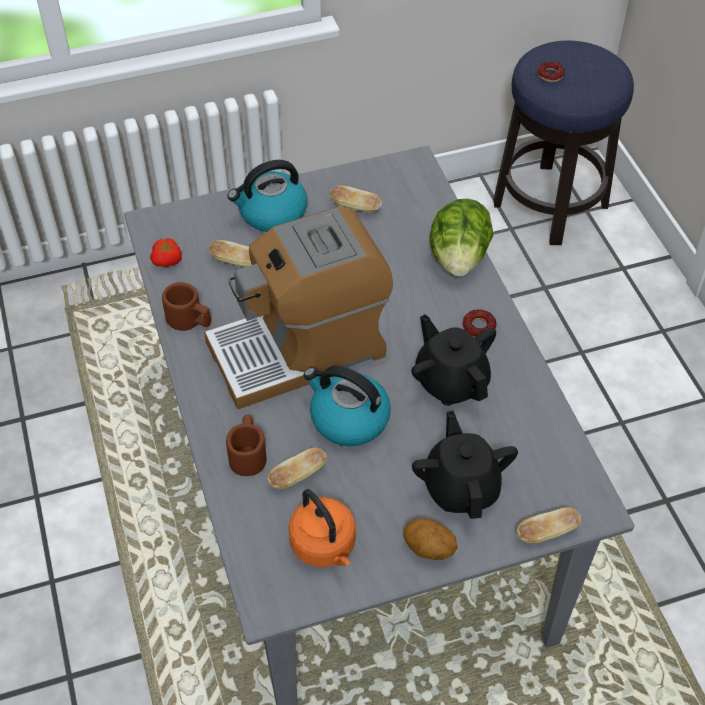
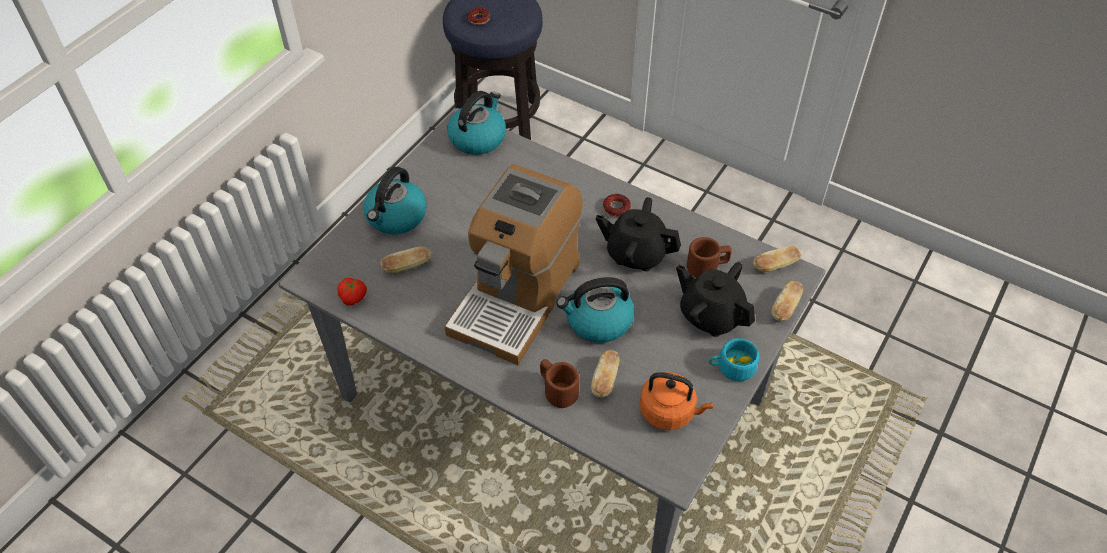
camera: 40 degrees left, 0 degrees up
(190, 320) = (417, 328): brown mug -> brown mug (707, 266)
(355, 207) = (452, 178): bread -> bread (775, 265)
(417, 184) = (478, 137): none -> kettle
(428, 549) = (731, 367): potato -> turquoise cup
(459, 258) = (557, 171): lettuce -> none

